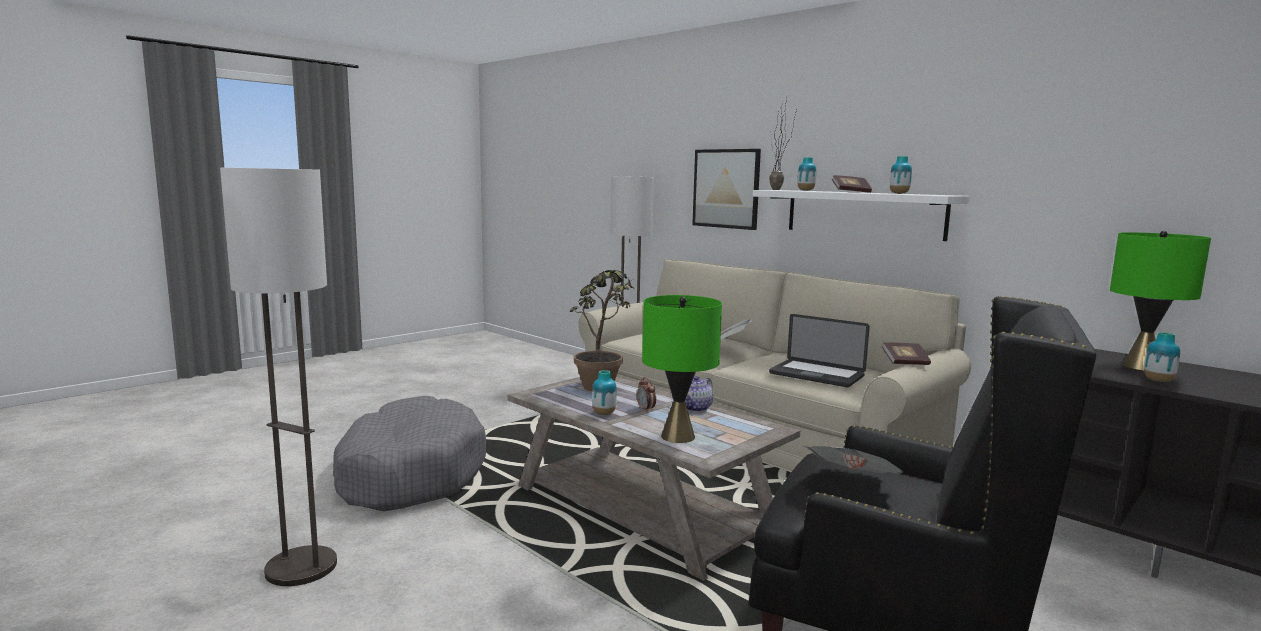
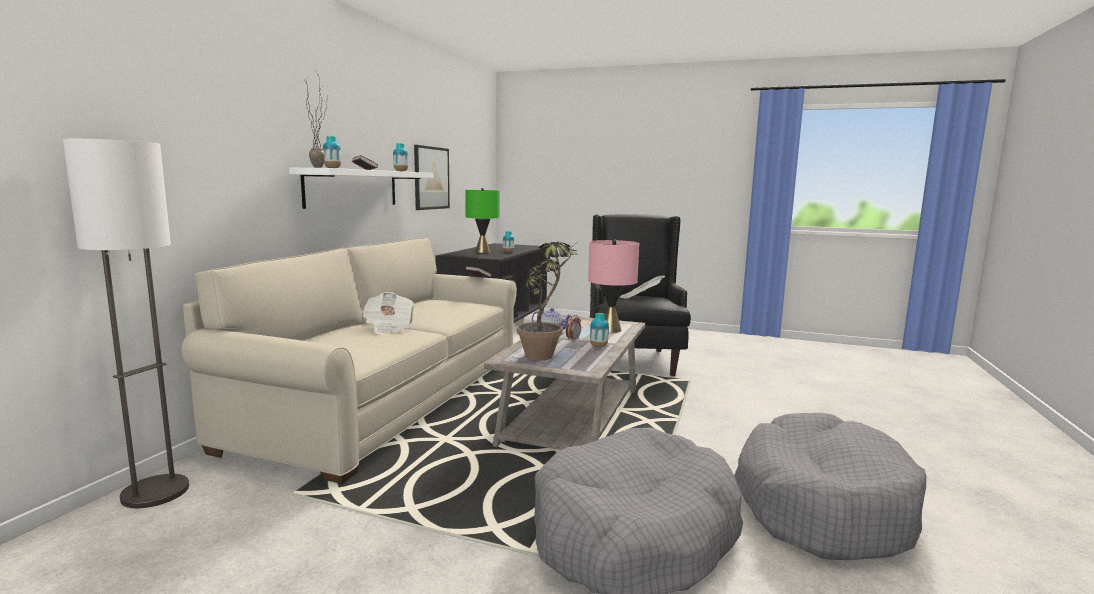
camera: 115 degrees left, 0 degrees up
(300, 568) = (821, 505): floor lamp -> grey dog bed
(678, 436) = (610, 330): green table lamp -> pink table lamp
(726, 188) = (229, 165): picture -> picture (431, 178)
(816, 375) = (457, 307): laptop -> none

